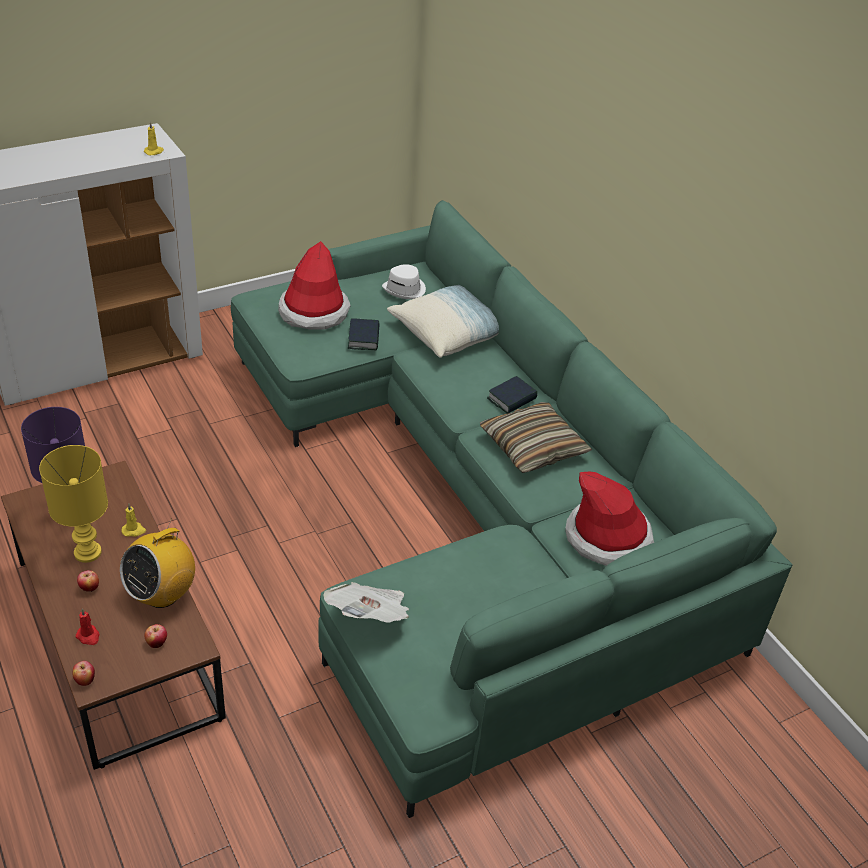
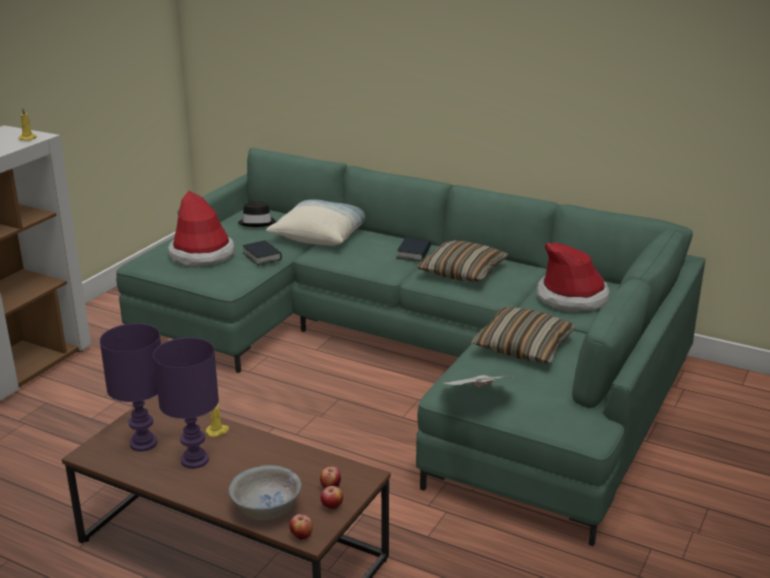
camera: 30 degrees left, 15 degrees down
(88, 552) = (195, 459): yellow table lamp -> purple table lamp
(88, 636) = (267, 509): red candle -> white bowl
(89, 588) = (227, 481): apple -> apple (332, 507)
(162, 594) = (294, 458): radio -> none
(405, 289) = (257, 222): white hat -> black hat
(484, 577) = (523, 346): none -> pillow

